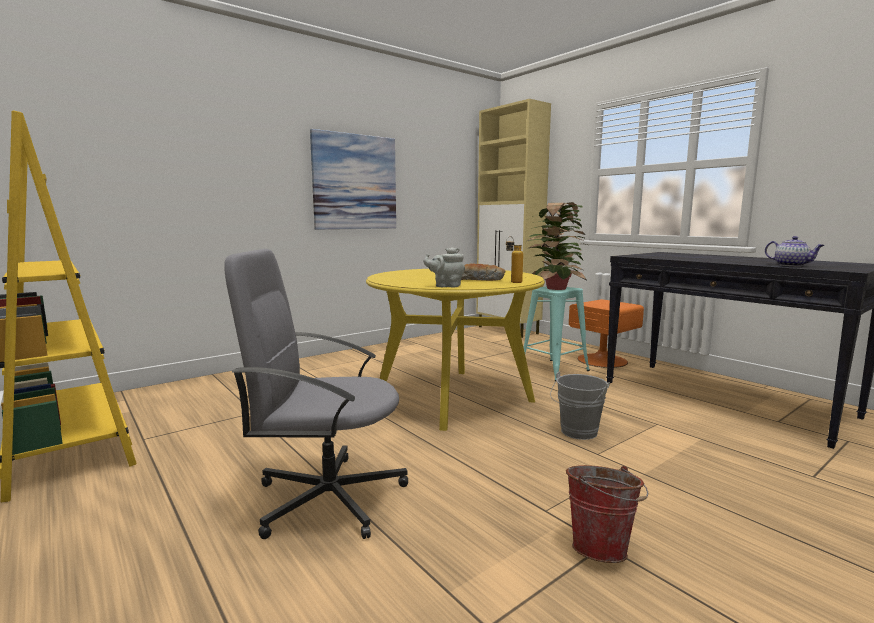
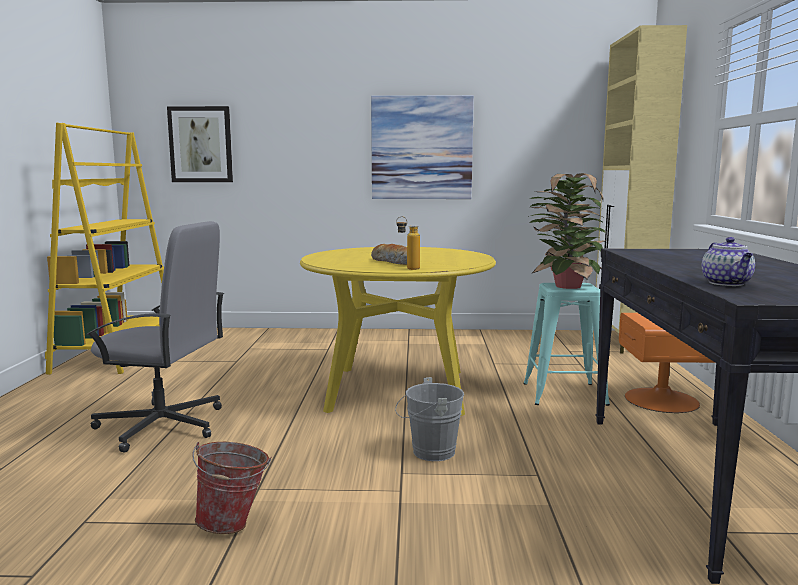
camera: 40 degrees right, 0 degrees up
(112, 166) = (201, 144): none -> picture
(327, 497) = (163, 425): grey office chair -> grey office chair turned 150 degrees clockwise
(446, 286) = (335, 264): grey teapot -> none

